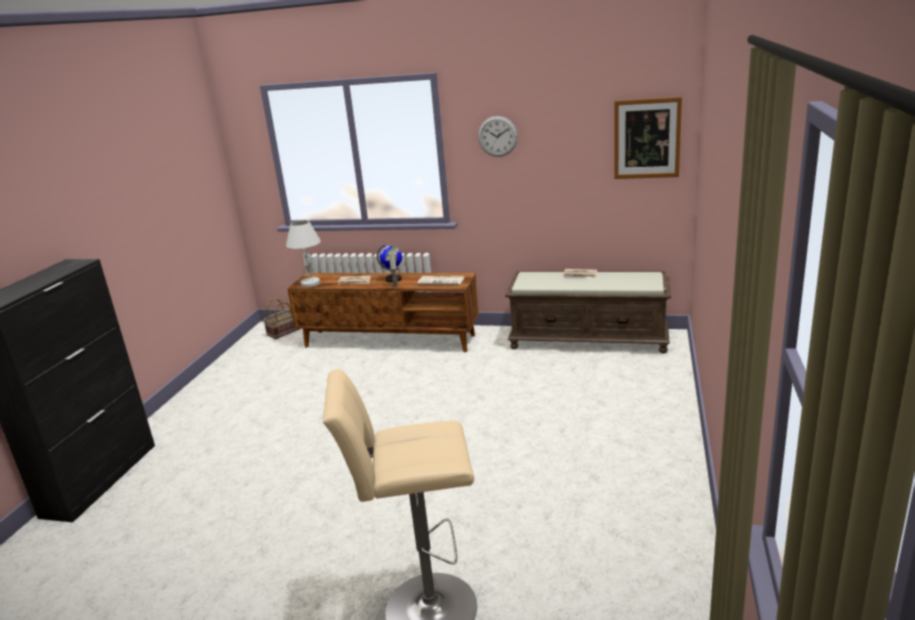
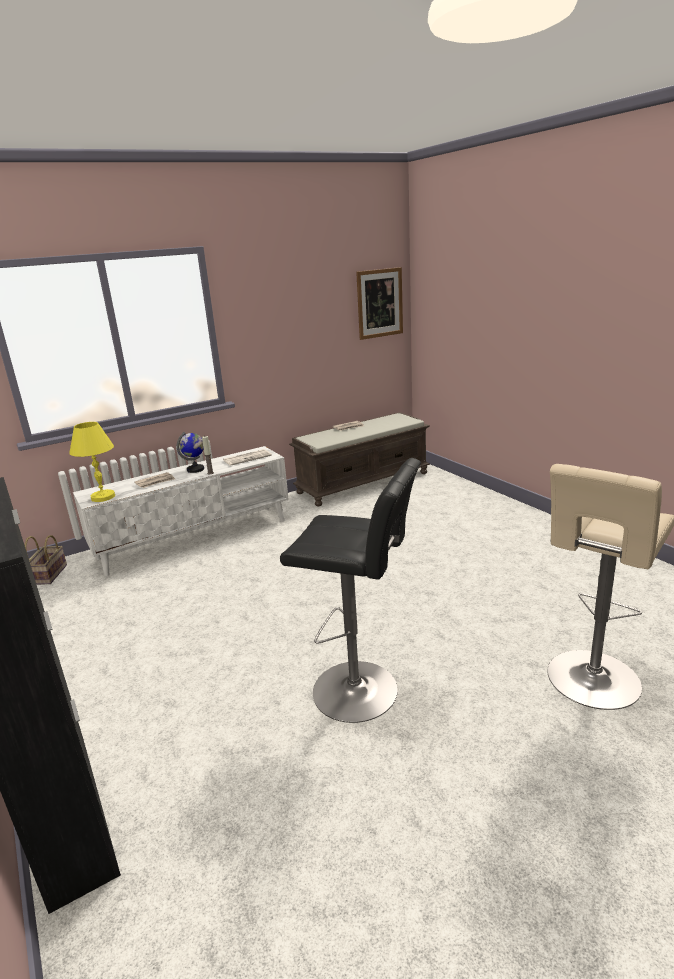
camera: 45 degrees left, 0 degrees up
(291, 508) = (361, 691): none -> black stool
(310, 283) = (103, 497): white table lamp -> yellow table lamp
(390, 341) = (195, 538): brown tv stand -> white tv stand
(497, 136) = (265, 309): wall clock -> none

